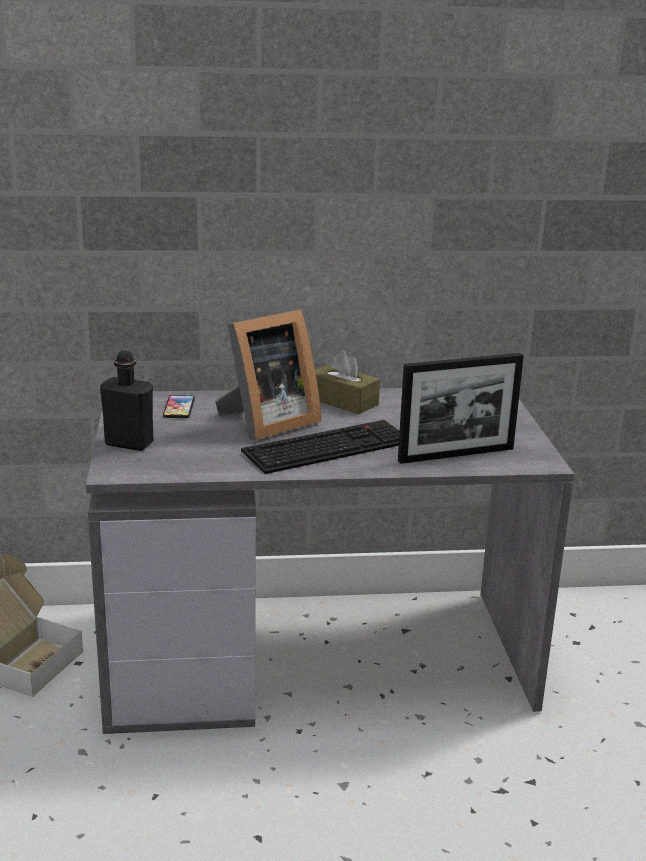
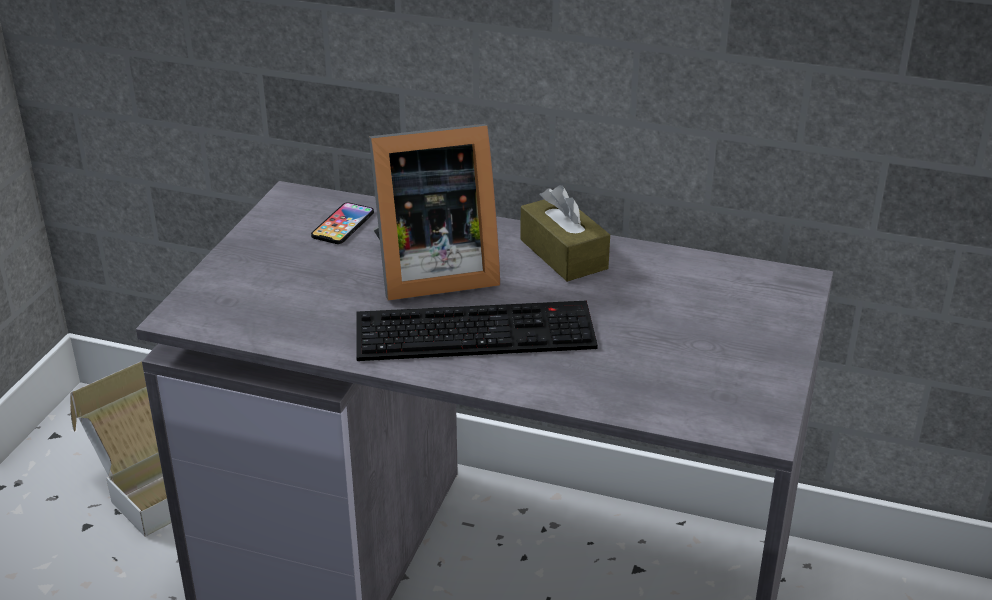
camera: 25 degrees right, 10 degrees up
(129, 443) = (236, 273): black bottle -> none
(456, 454) = (642, 385): picture frame -> none

